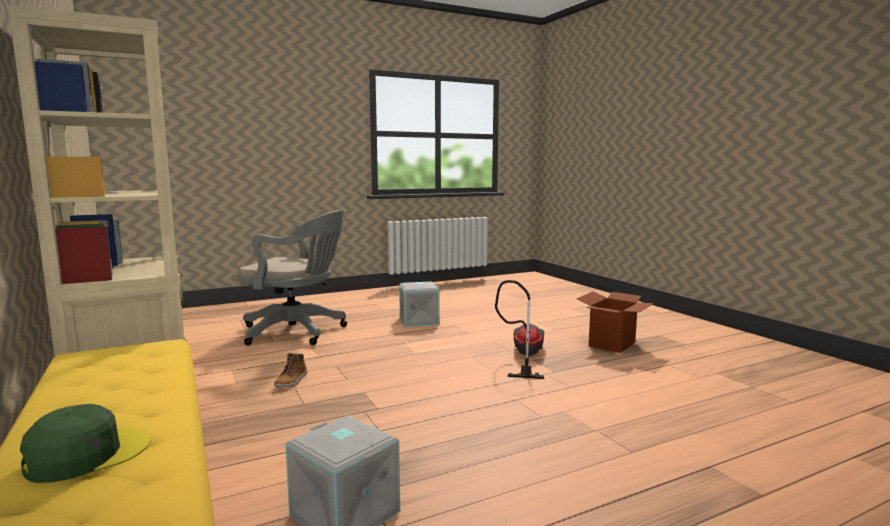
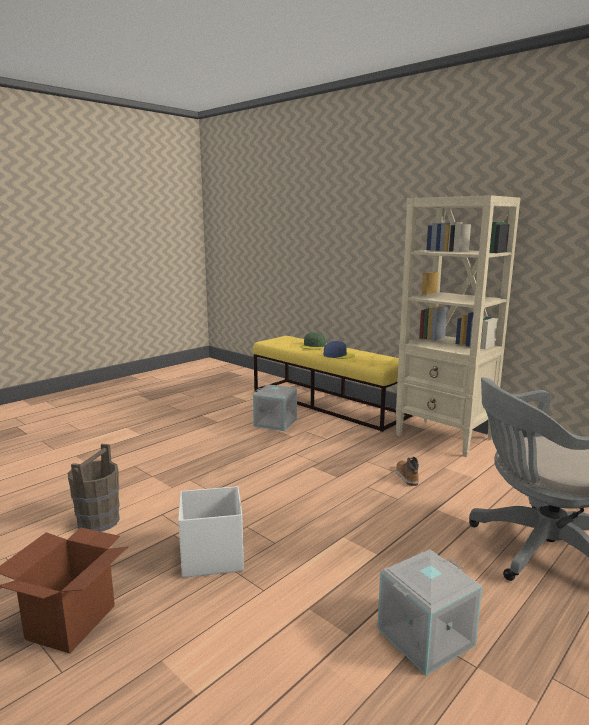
camera: 160 degrees right, 5 degrees up
(143, 390) = (338, 355): none -> blue cap
(523, 356) = (211, 557): vacuum cleaner -> white storage box
(634, 390) = (99, 521): none -> brown bucket

